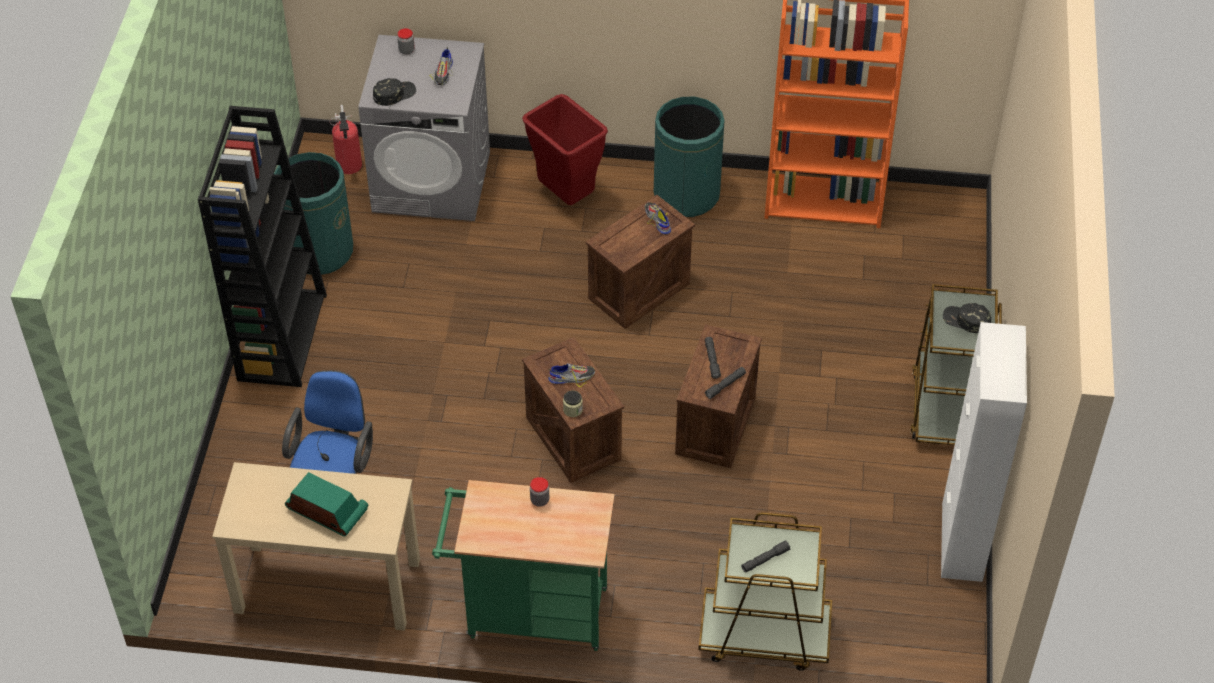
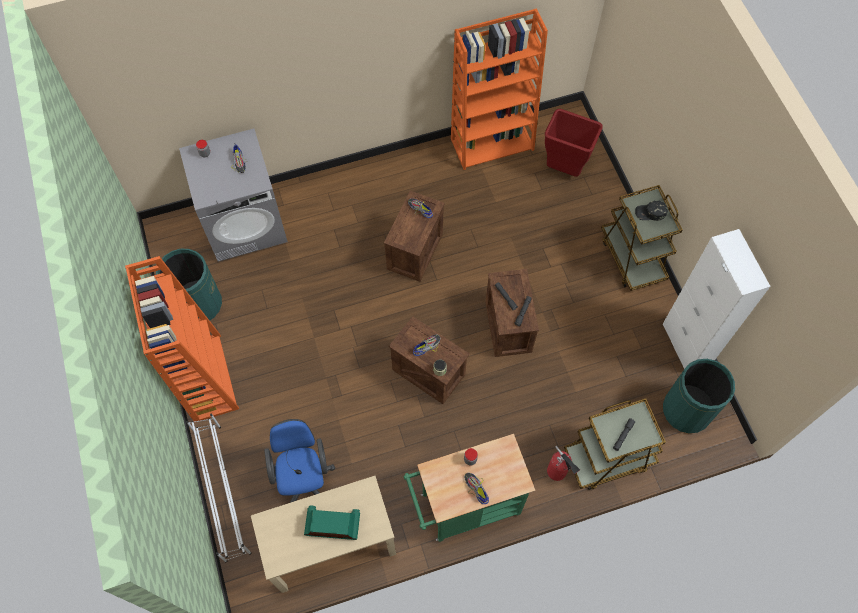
camera: 25 degrees left, 15 degrees up
(227, 470) = (222, 491): none -> white shoe rack
(281, 336) = (206, 377): black bookcase -> orange bookcase
(349, 167) = (186, 234): fire extinguisher -> fire extinguisher (558, 473)
(394, 94) = (214, 191): black cap -> none
(528, 534) = (476, 488): none -> shoe
(567, 196) = (336, 201): red trash can -> red trash can (564, 169)
(686, 195) = (408, 171): green trash can -> green trash can (687, 410)

